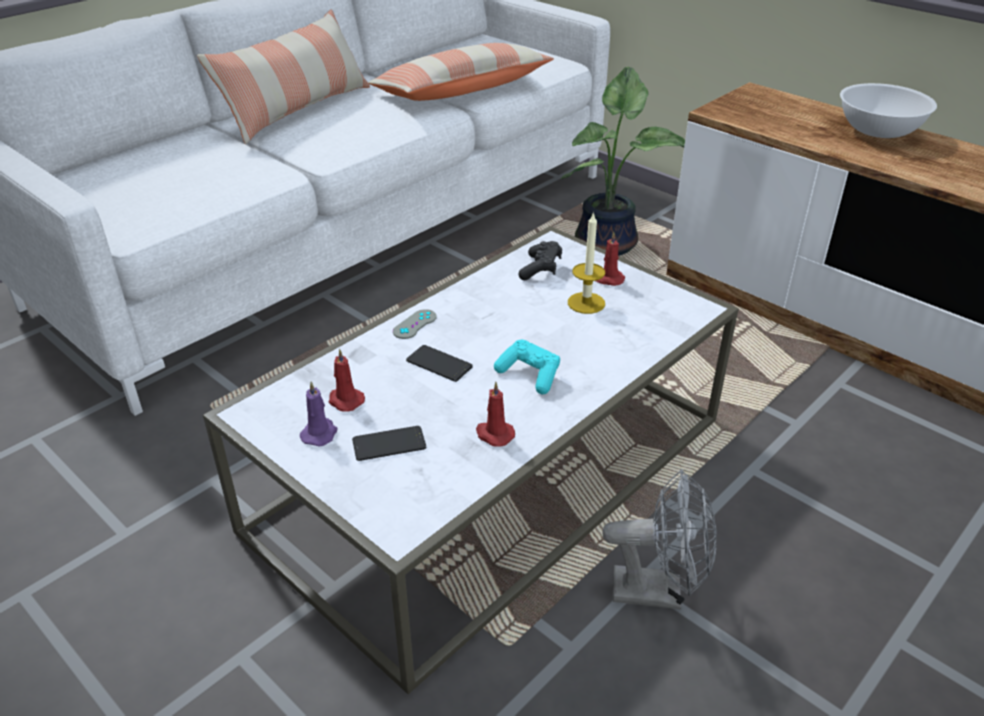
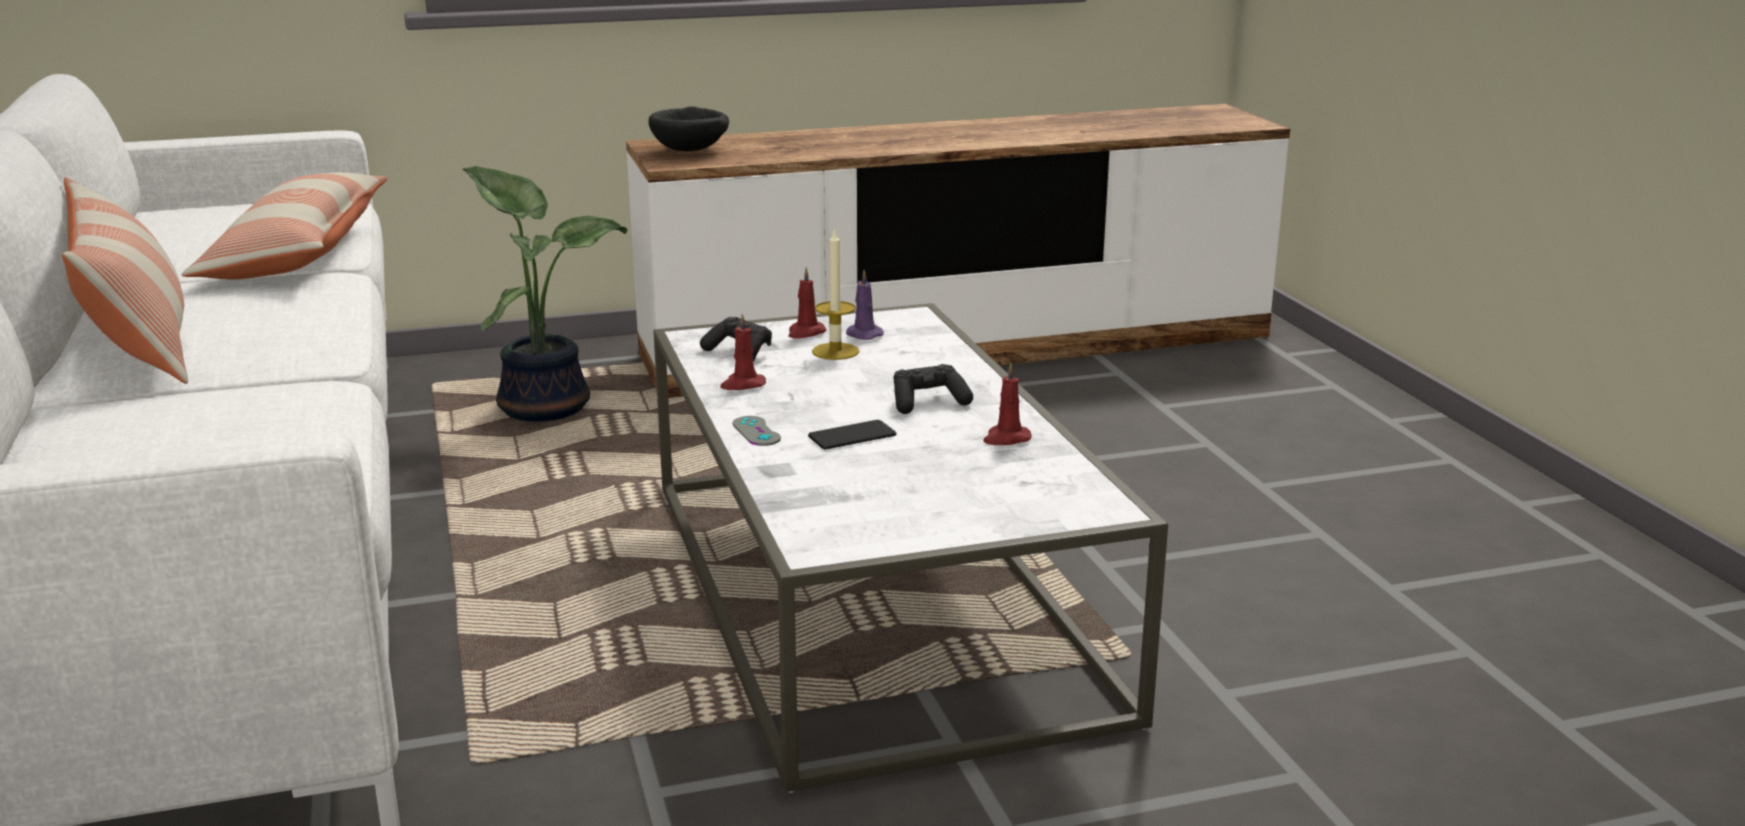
camera: 60 degrees left, 15 degrees down
(320, 433) = (905, 517): purple candle -> purple candle (862, 334)
(345, 400) = (858, 493): red candle -> red candle (742, 385)
(389, 444) = (966, 487): phone -> none
(530, 375) = (928, 403): turquoise game controller -> black game controller
(658, 591) = (1125, 561): grey fan -> none
(760, 107) = (692, 151): none -> black bowl
(878, 131) = (818, 136): white bowl -> none

